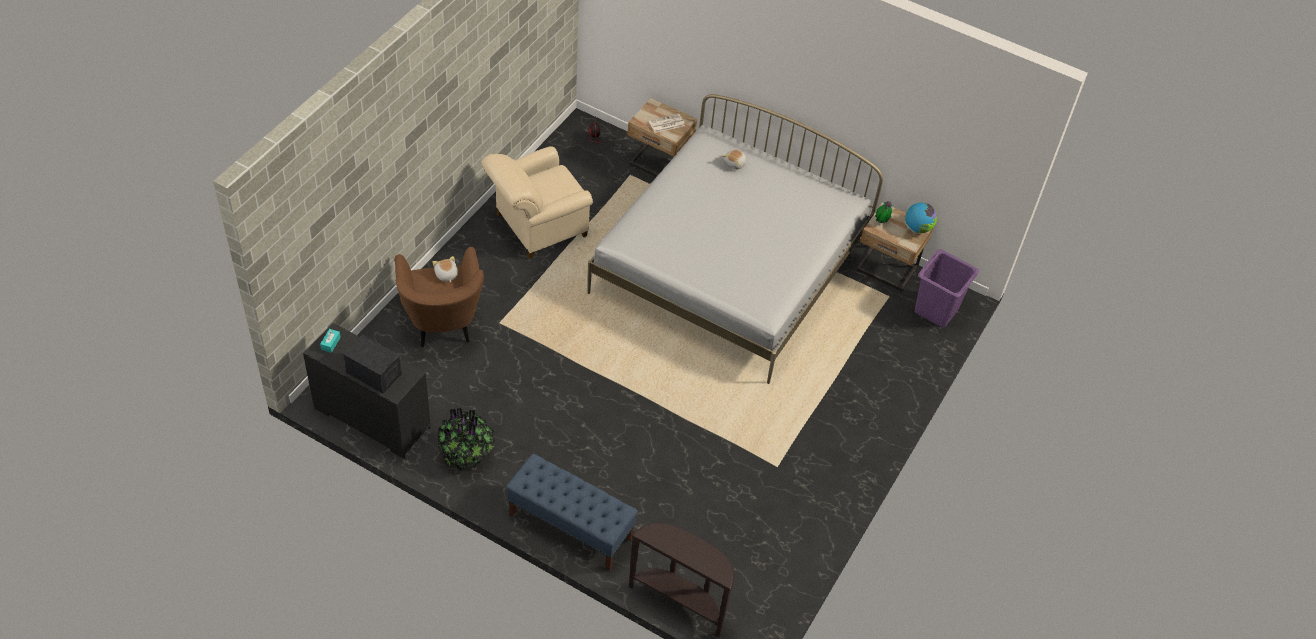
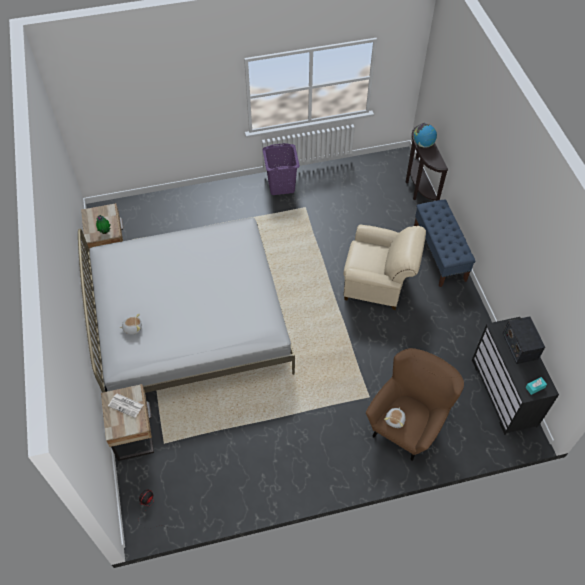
camera: 130 degrees left, 5 degrees up
(467, 454) = (462, 329): potted plant -> none
(537, 226) = (272, 452): beige armchair -> beige armchair (378, 284)
(917, 228) = (92, 214): globe -> globe (423, 144)
(936, 310) = (121, 215): purple laundry basket -> purple laundry basket (281, 185)

